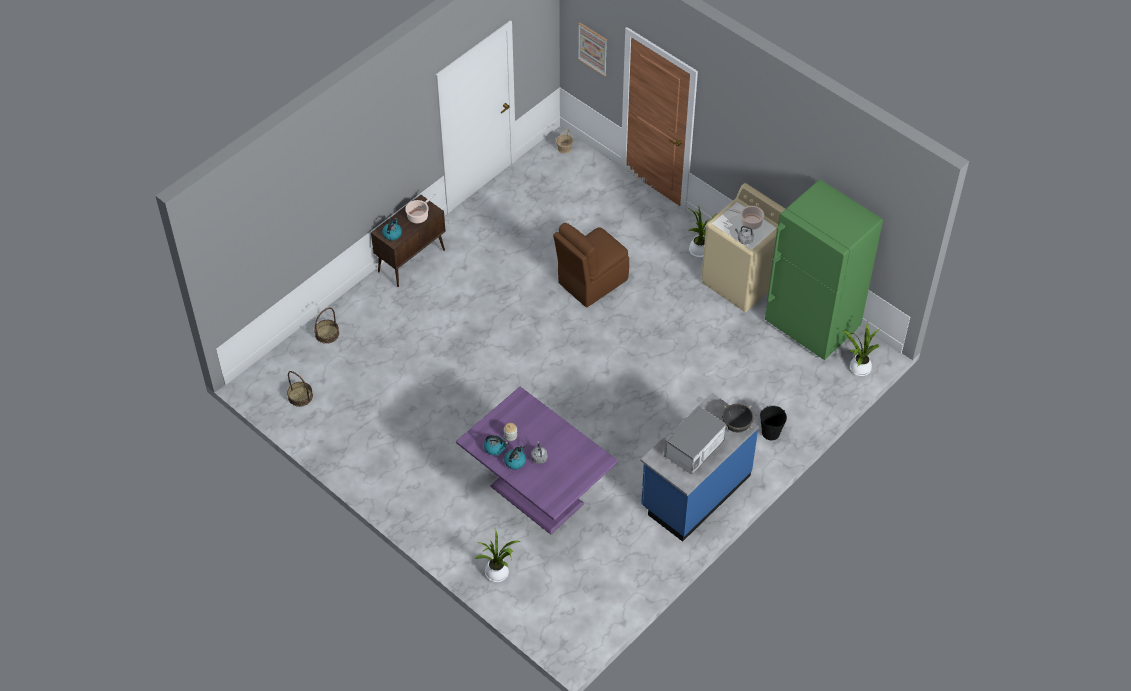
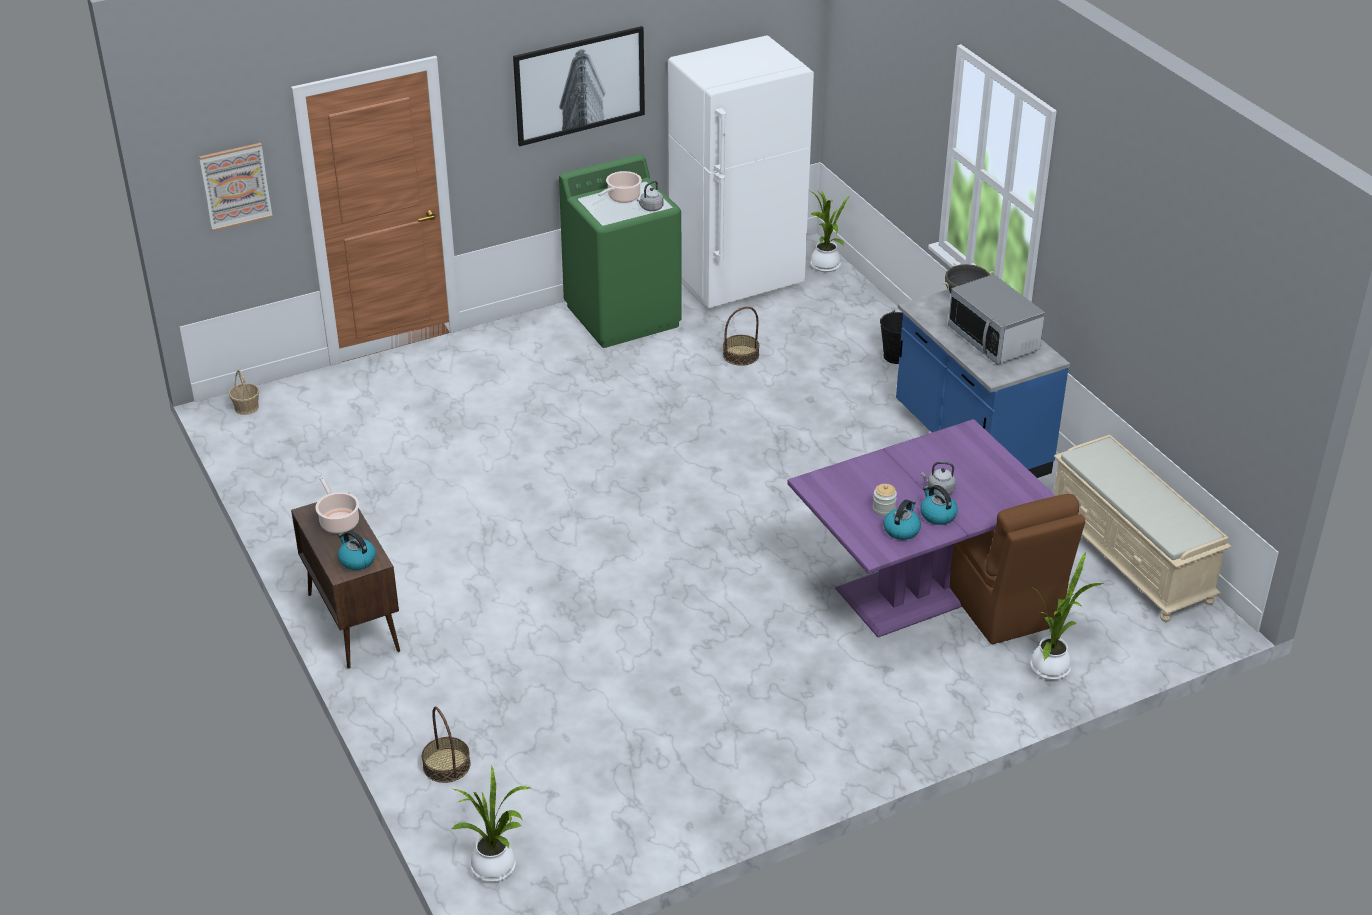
camera: 70 degrees left, 15 degrees down
(300, 396) = (571, 832): basket -> basket (741, 355)
(591, 282) = (534, 444): brown chair -> brown chair (1002, 606)
(615, 597) = (1131, 557): none -> beige bench
(698, 252) = (545, 337): potted plant -> potted plant (496, 868)
(742, 281) = (623, 316): beige washing machine -> green washing machine
(769, 149) = (579, 84): none -> picture
(812, 327) = (737, 283): green fridge -> white fridge

